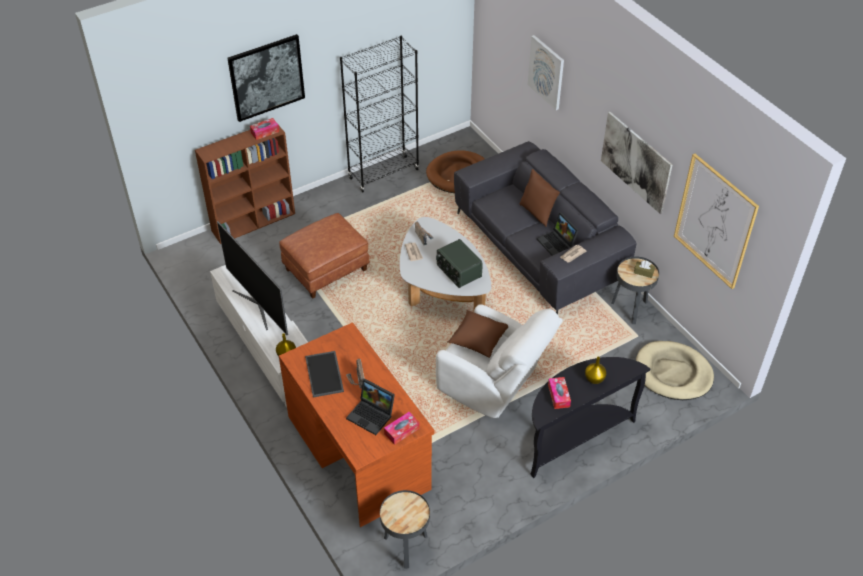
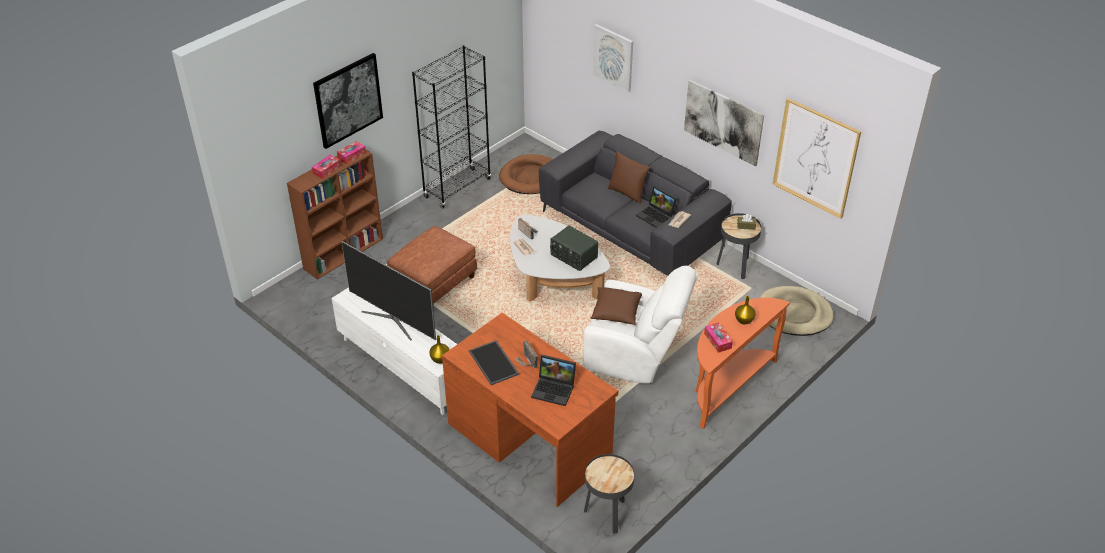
camera: 15 degrees left, 5 degrees down
(401, 431) = (588, 397): tissue box -> tissue box (326, 170)
(574, 437) = (727, 386): black console table -> orange console table

